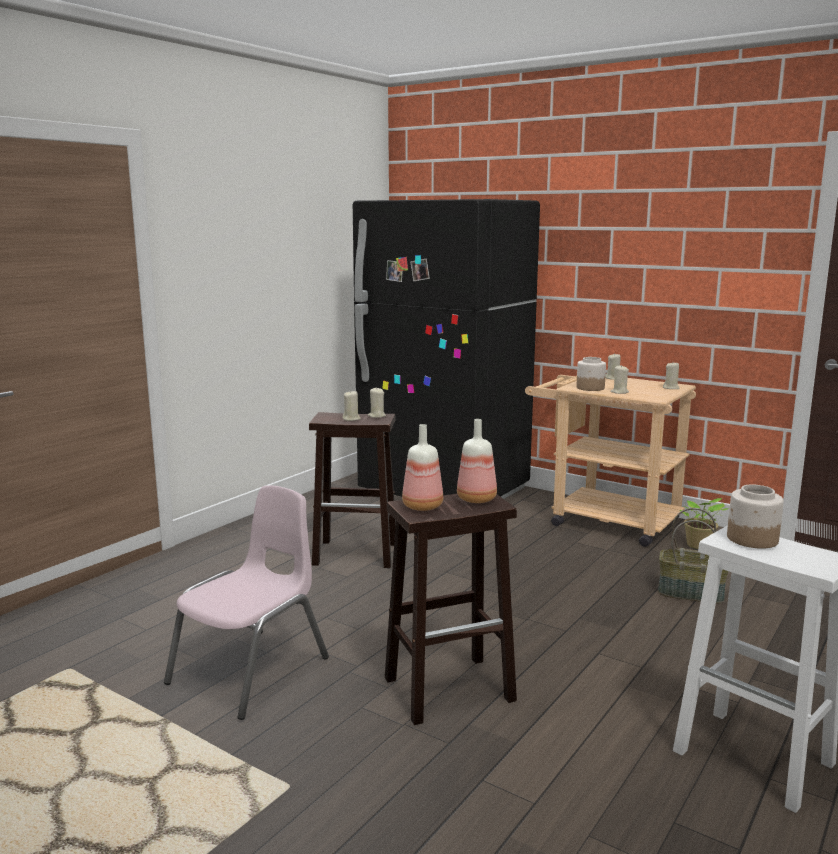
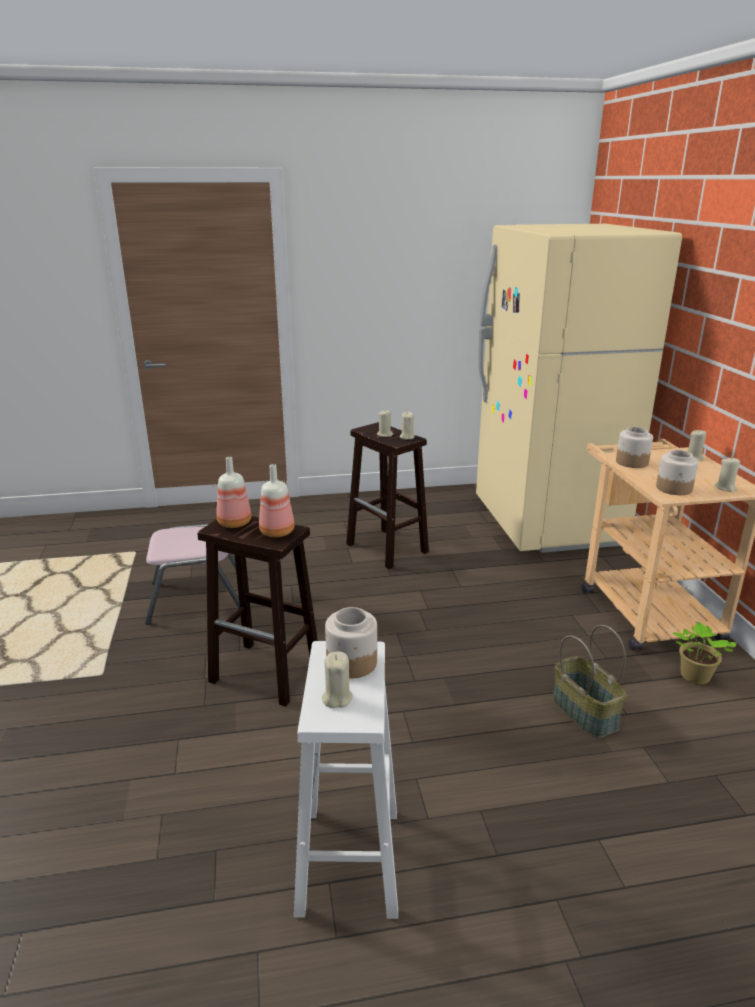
camera: 45 degrees right, 10 degrees up
(444, 491) = (547, 522): black fridge -> beige fridge
(619, 392) = (648, 476): beige candle -> beige candle (337, 698)
(650, 394) = (674, 488): none -> jar

